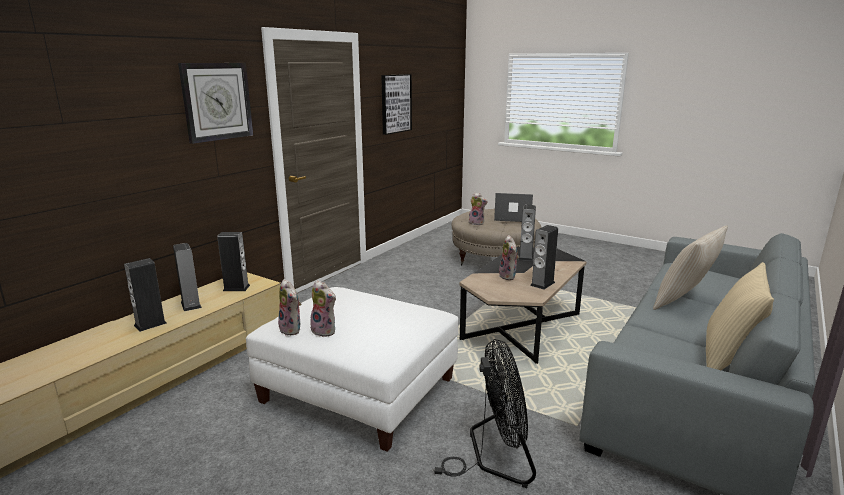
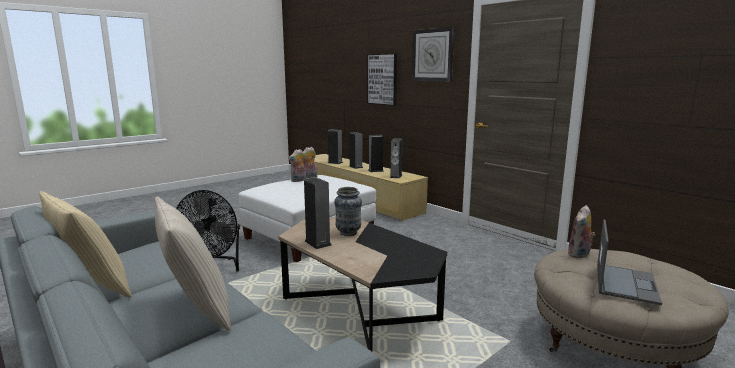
camera: 105 degrees right, 5 degrees down
(395, 103) = (670, 69): picture -> picture (382, 79)
(509, 276) = (348, 233): plush toy -> vase
(526, 257) = (404, 251): speaker -> speaker (335, 162)

